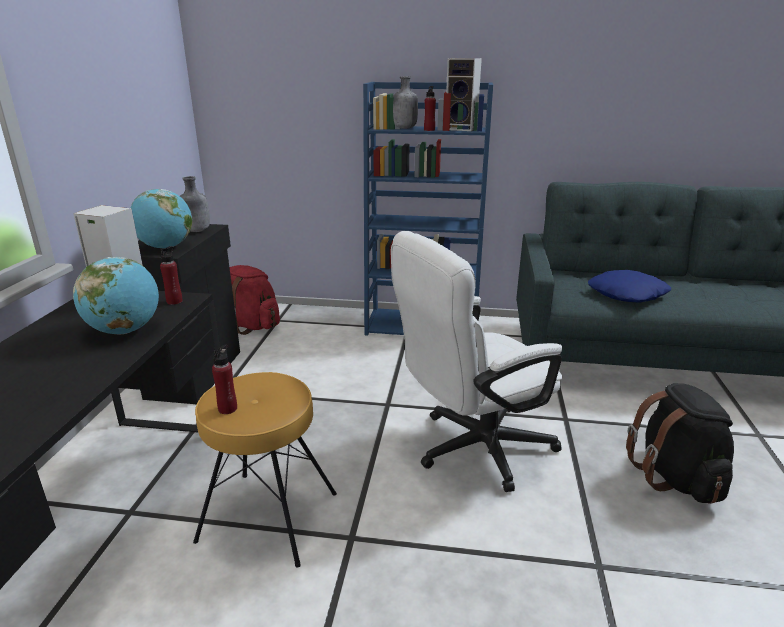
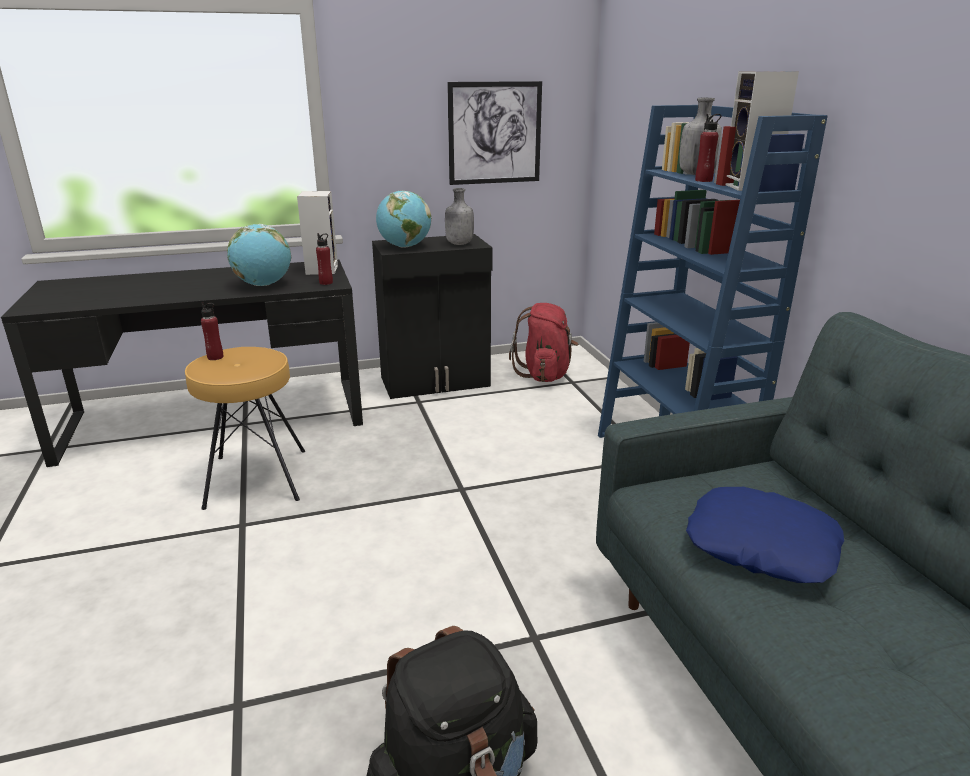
camera: 65 degrees right, 0 degrees up
(145, 122) = (495, 133): none -> picture
(472, 449) = (411, 566): white office chair -> none

